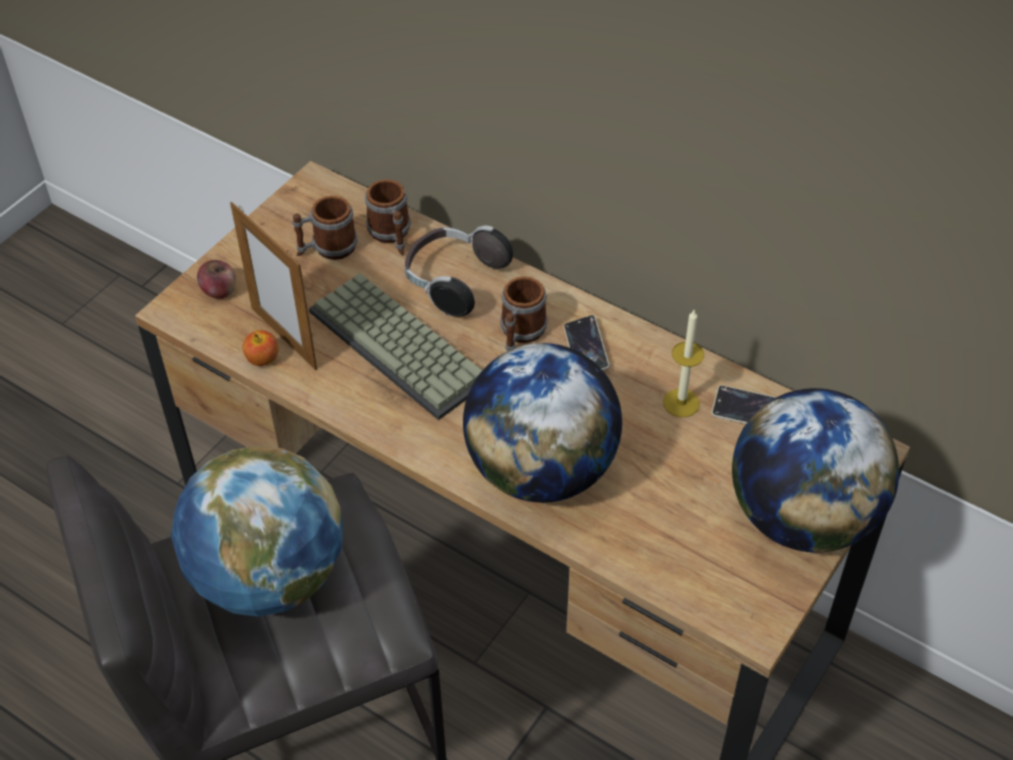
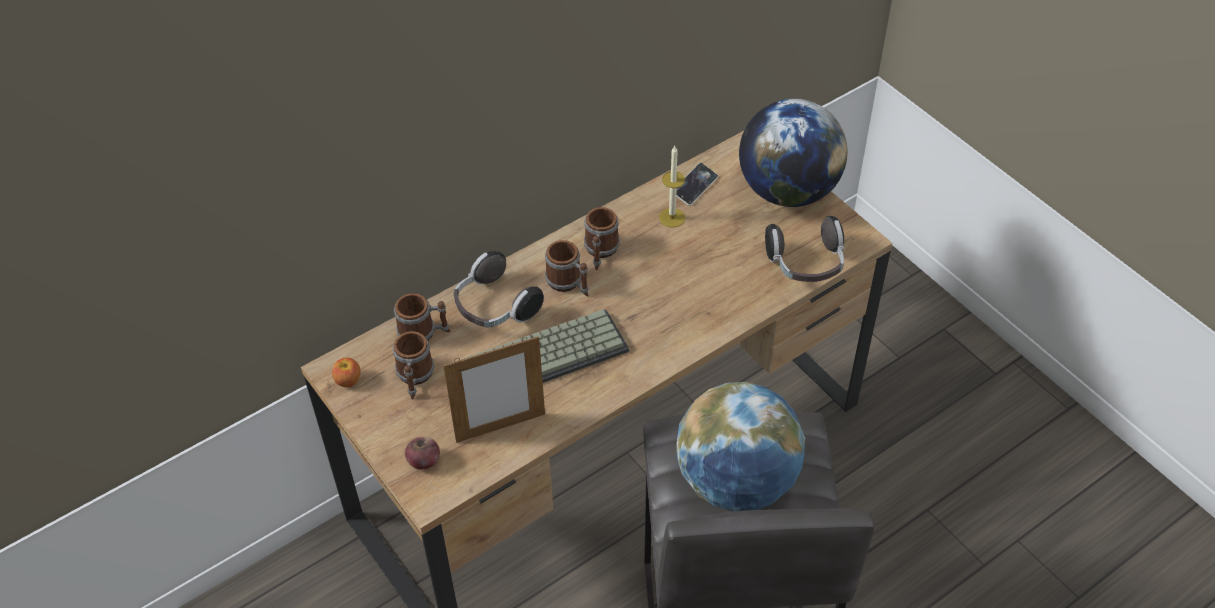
camera: 70 degrees left, 0 degrees up
(262, 359) = (516, 446): apple -> apple (348, 380)
(541, 470) = (698, 306): globe -> none
(585, 349) = (600, 252): phone -> mug
(671, 570) = (806, 264): none -> headphones

